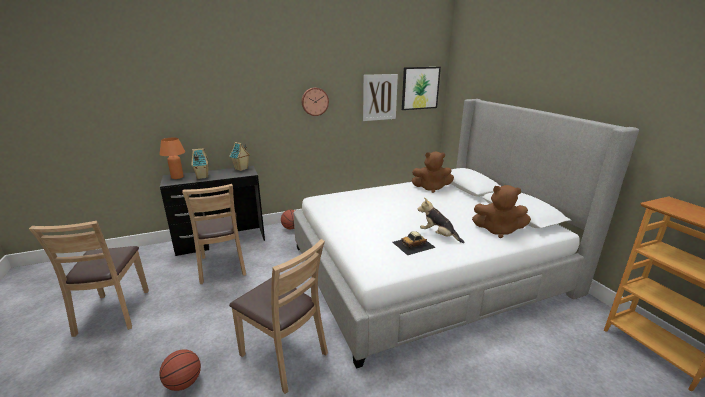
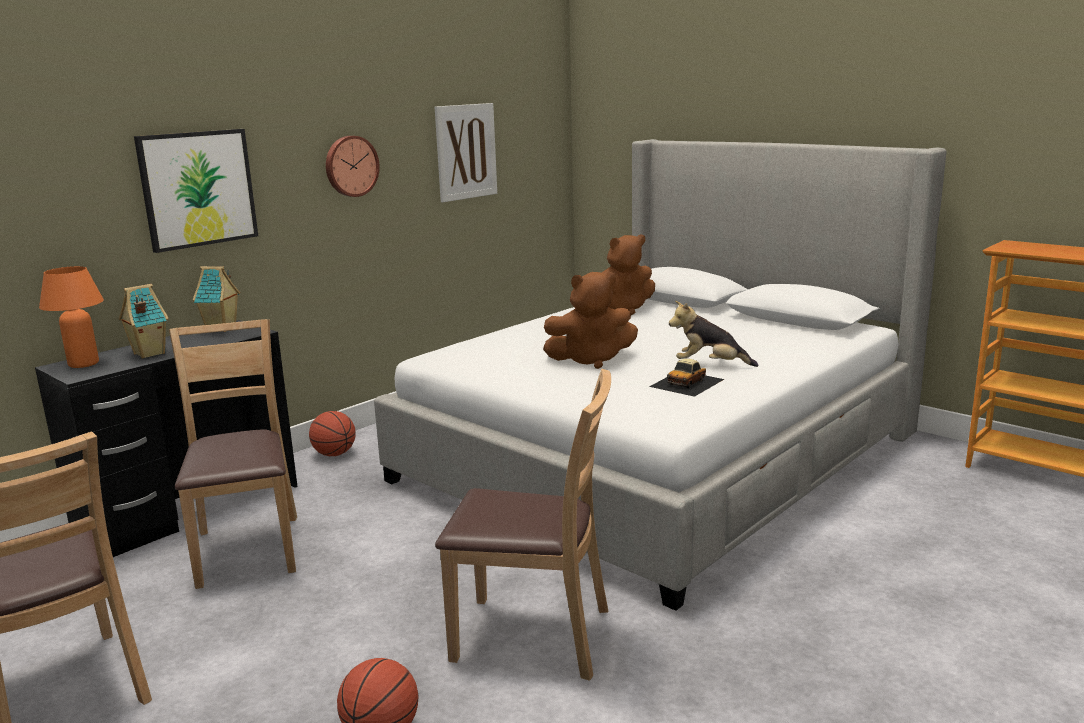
camera: 25 degrees left, 5 degrees down
(222, 266) = (248, 550): brown chair -> brown chair turned 150 degrees counterclockwise
(420, 88) = (531, 130): picture -> picture (198, 189)
(498, 230) = (788, 343): brown plush toy -> brown plush toy (591, 360)

